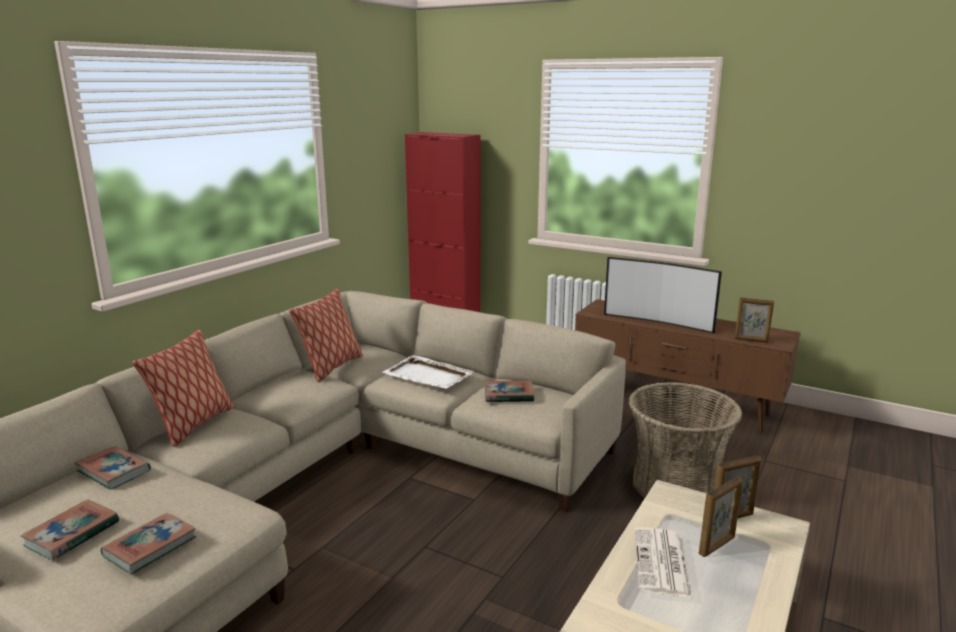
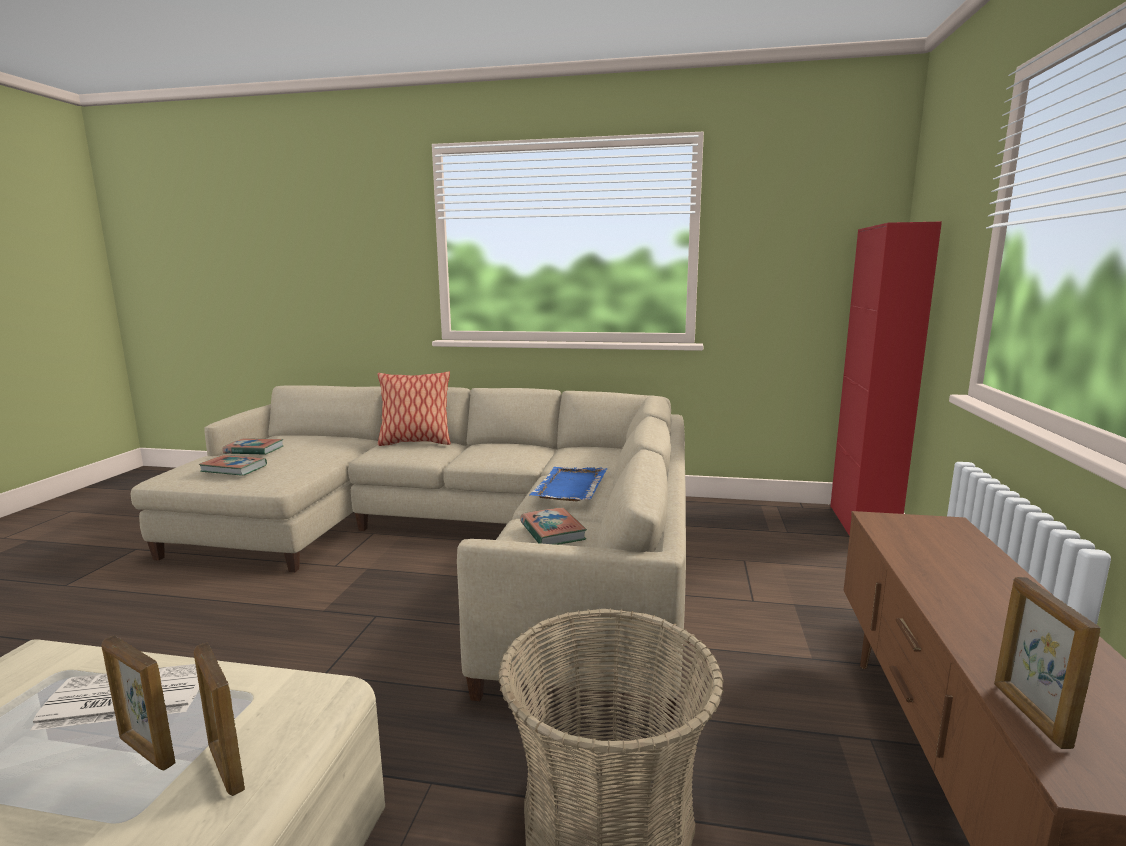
camera: 70 degrees right, 5 degrees down
(114, 471) = (335, 440): book -> none
(331, 367) = (557, 453): pillow -> none
(428, 375) = (570, 487): white tray -> blue tray
(658, 322) = (941, 580): television -> none

